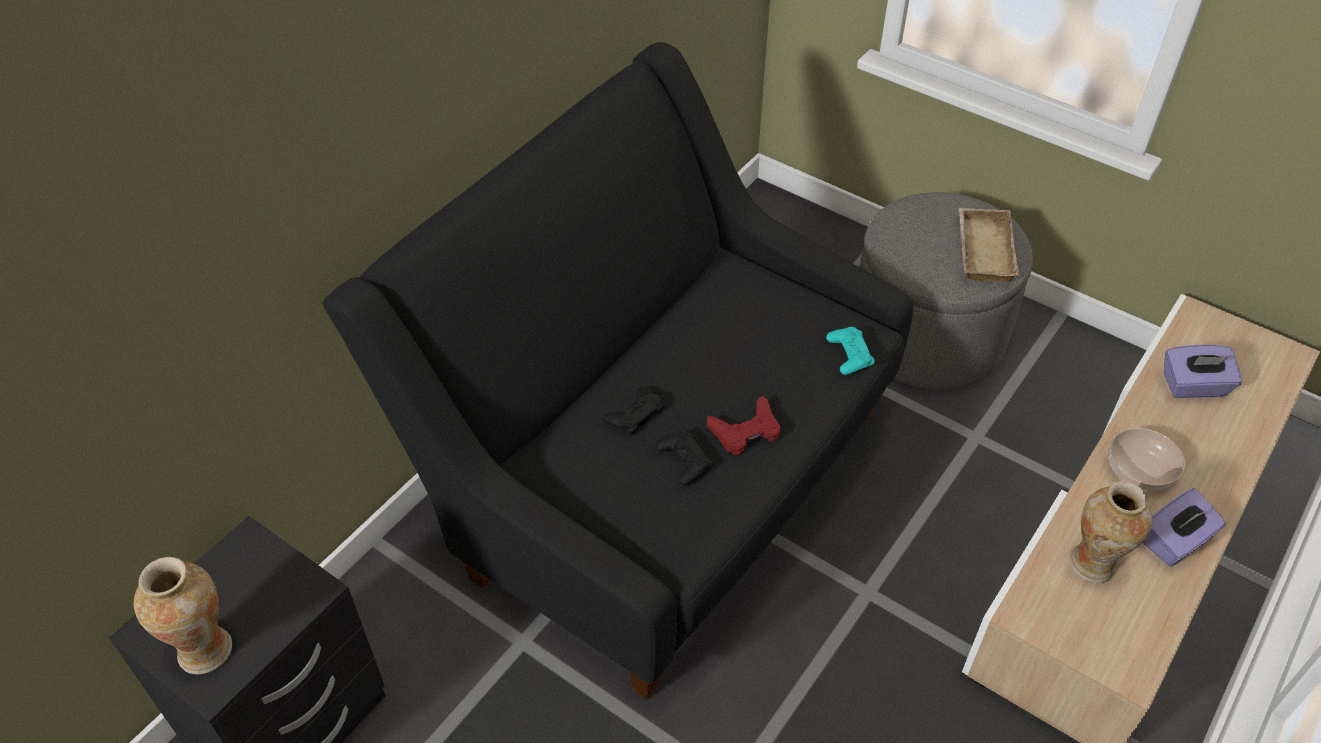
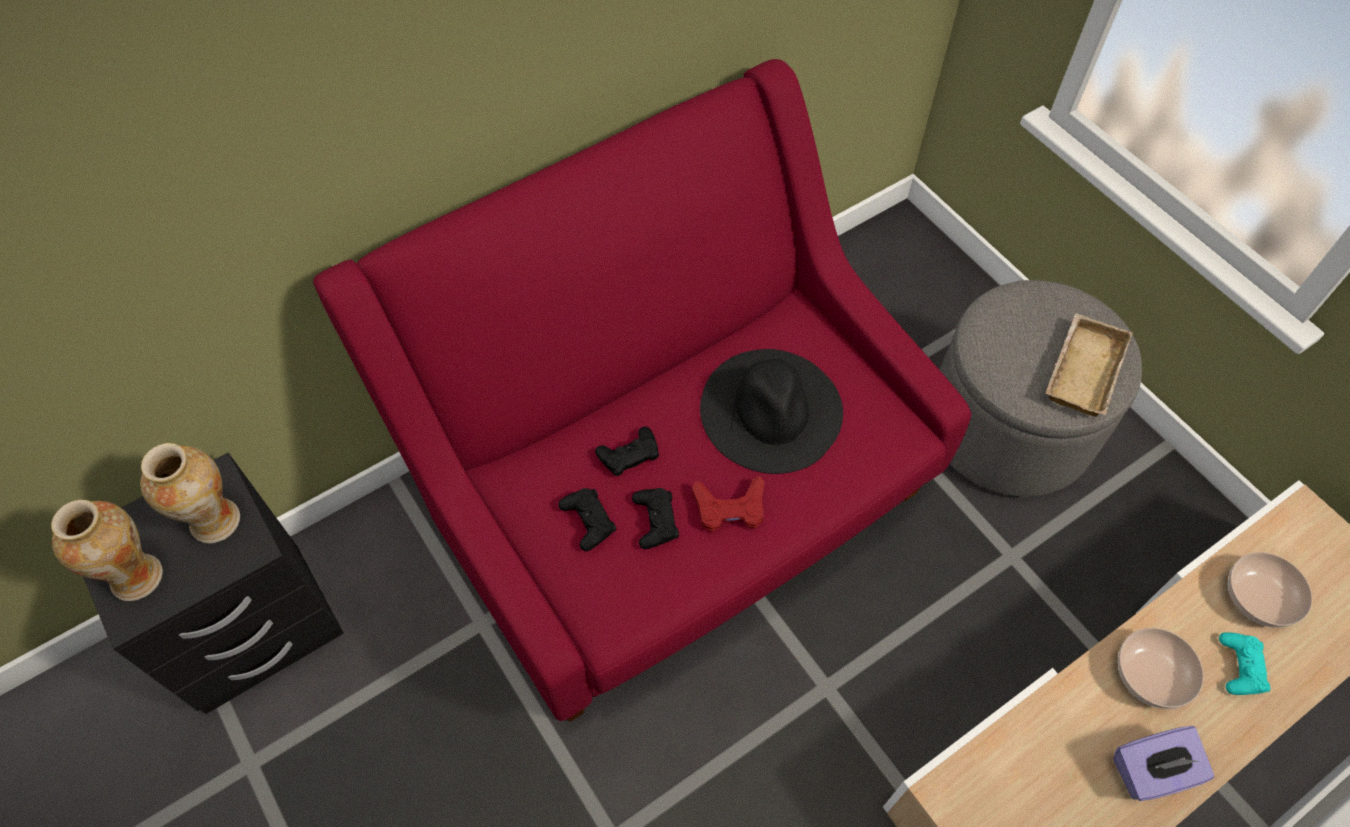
camera: 20 degrees right, 10 degrees up
(623, 479) = (588, 521): none -> black game controller
(658, 477) = (673, 497): black sofa -> red sofa
(744, 345) = (771, 409): none -> black hat
(849, 354) = (875, 454): turquoise game controller -> turquoise game controller (1240, 666)
(1093, 565) = (1047, 766): vase -> vase (215, 523)
(1194, 386) = (1260, 596): purple tissue box -> bowl

